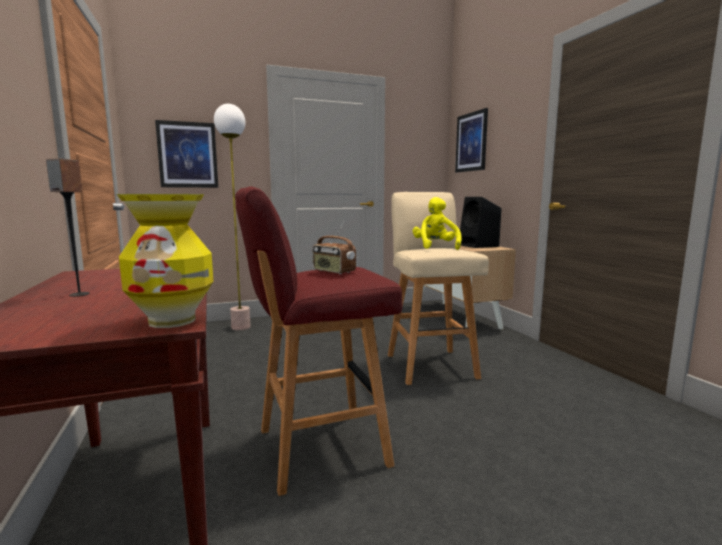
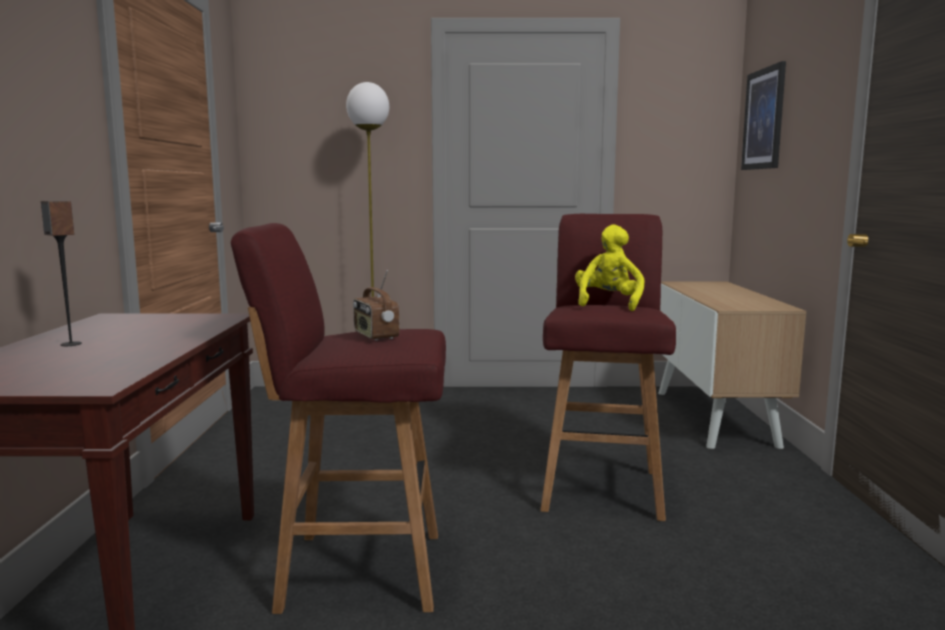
camera: 20 degrees right, 0 degrees up
(172, 321) = (100, 383): vase -> none
(188, 155) = (320, 153): picture -> none
(430, 365) = (602, 488): beige stool -> red stool
(479, 245) = (749, 300): black speaker -> none

